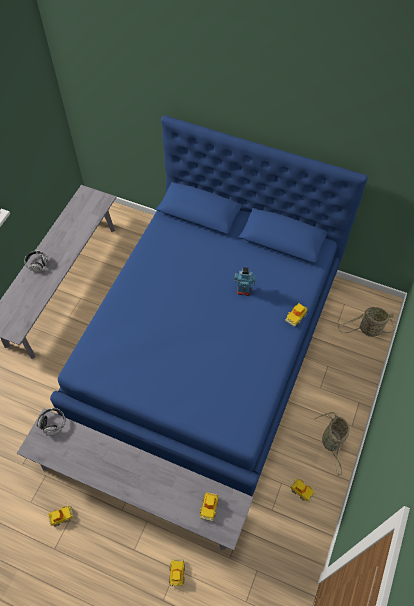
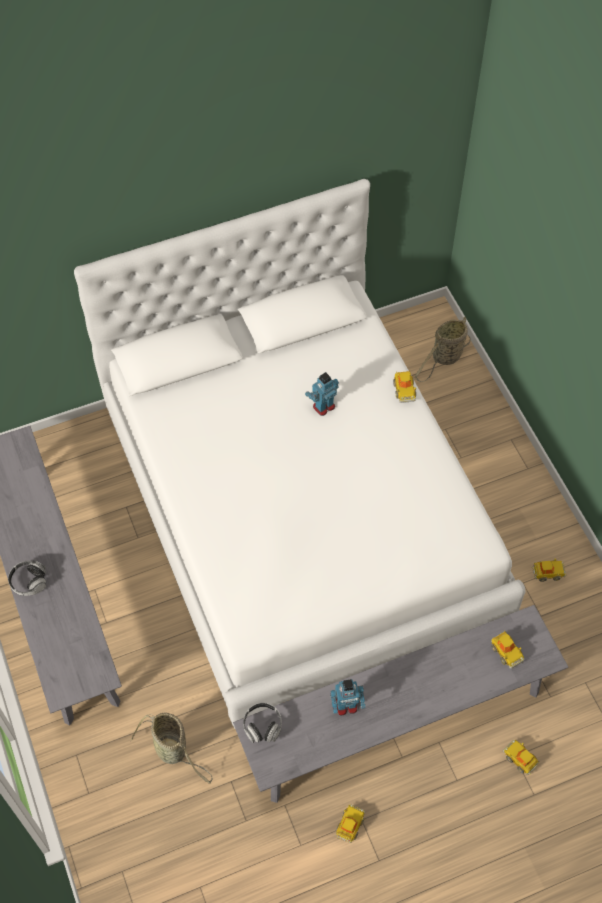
camera: 45 degrees left, 0 degrees up
(99, 453) = (346, 706): none -> toy robot
(207, 344) = (300, 513): blue bed -> white bed
(331, 442) = (526, 501): basket -> basket (173, 750)

